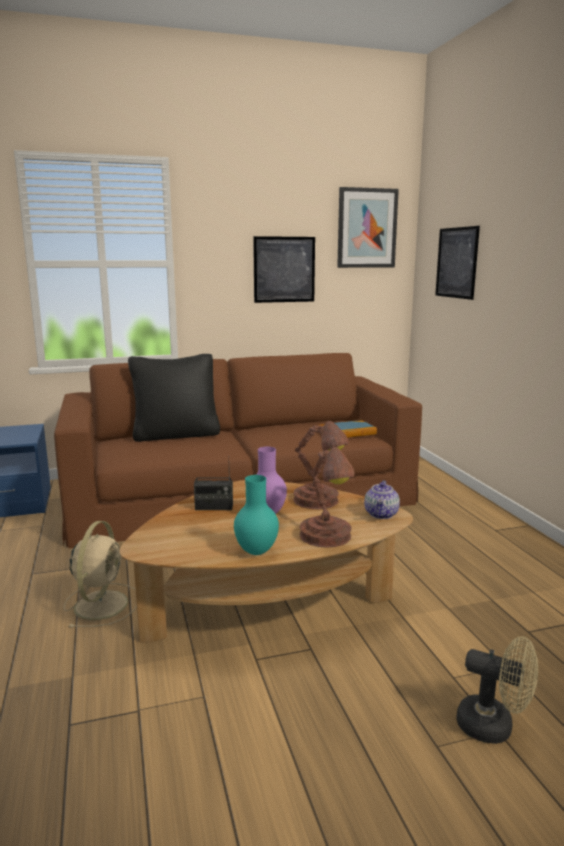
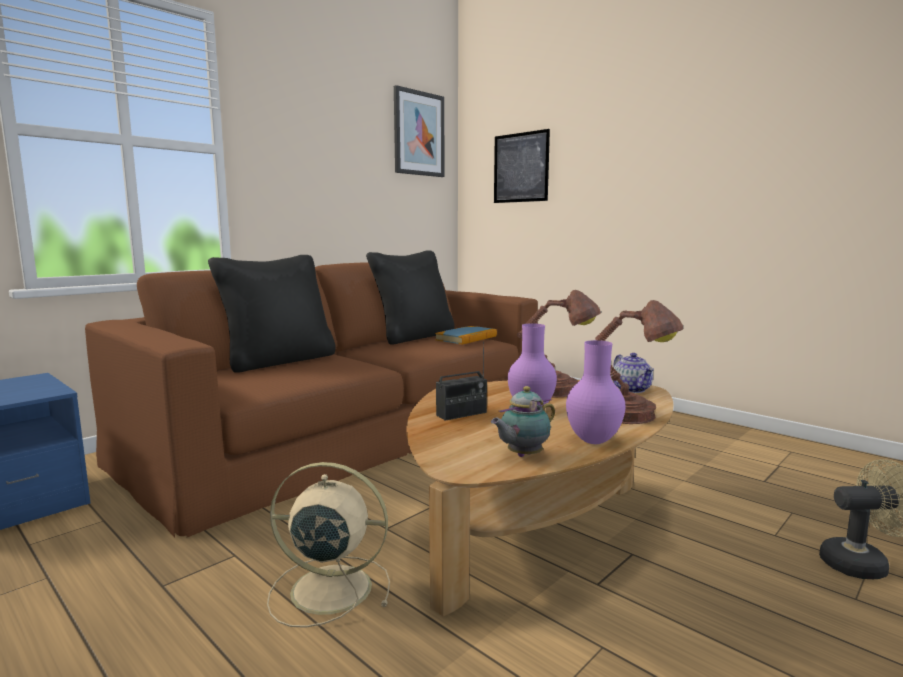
camera: 30 degrees left, 5 degrees down
(102, 603) = (327, 589): beige fan -> beige fan turned 60 degrees counterclockwise
(191, 550) = (522, 455): none -> teapot
(257, 551) = (593, 440): turquoise vase -> purple vase
(284, 269) = (345, 170): picture -> none
(307, 424) = (413, 337): none -> black pillow

